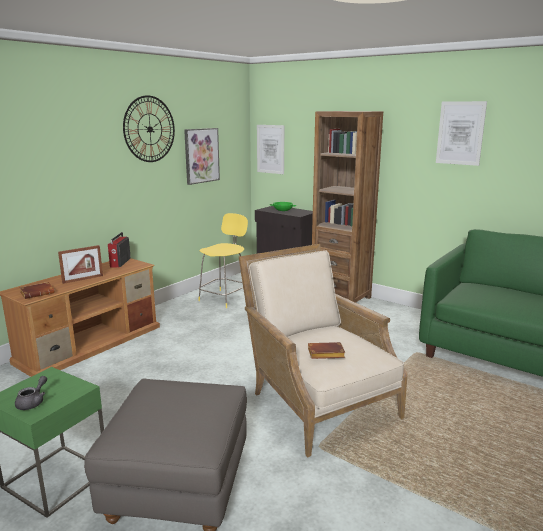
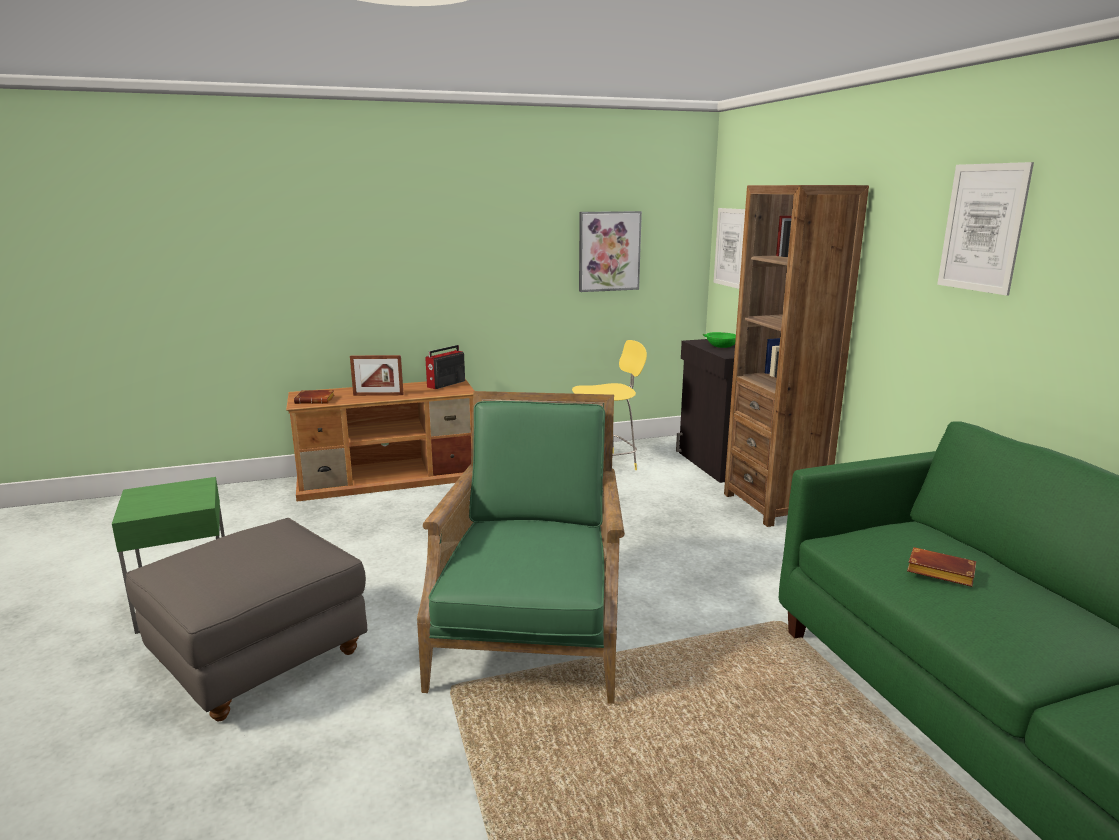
camera: 35 degrees right, 0 degrees up
(33, 402) = (147, 504): grey teapot -> none
(149, 129) = (519, 210): wall clock -> none
(316, 400) = (532, 629): beige armchair -> green armchair
(325, 354) = (497, 556): brown book -> brown book (938, 572)

